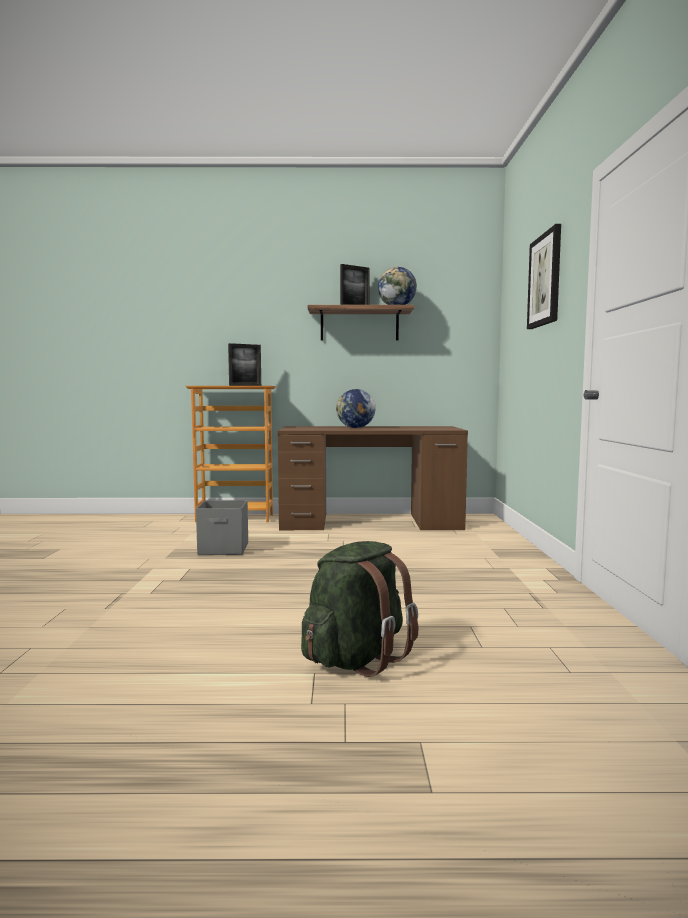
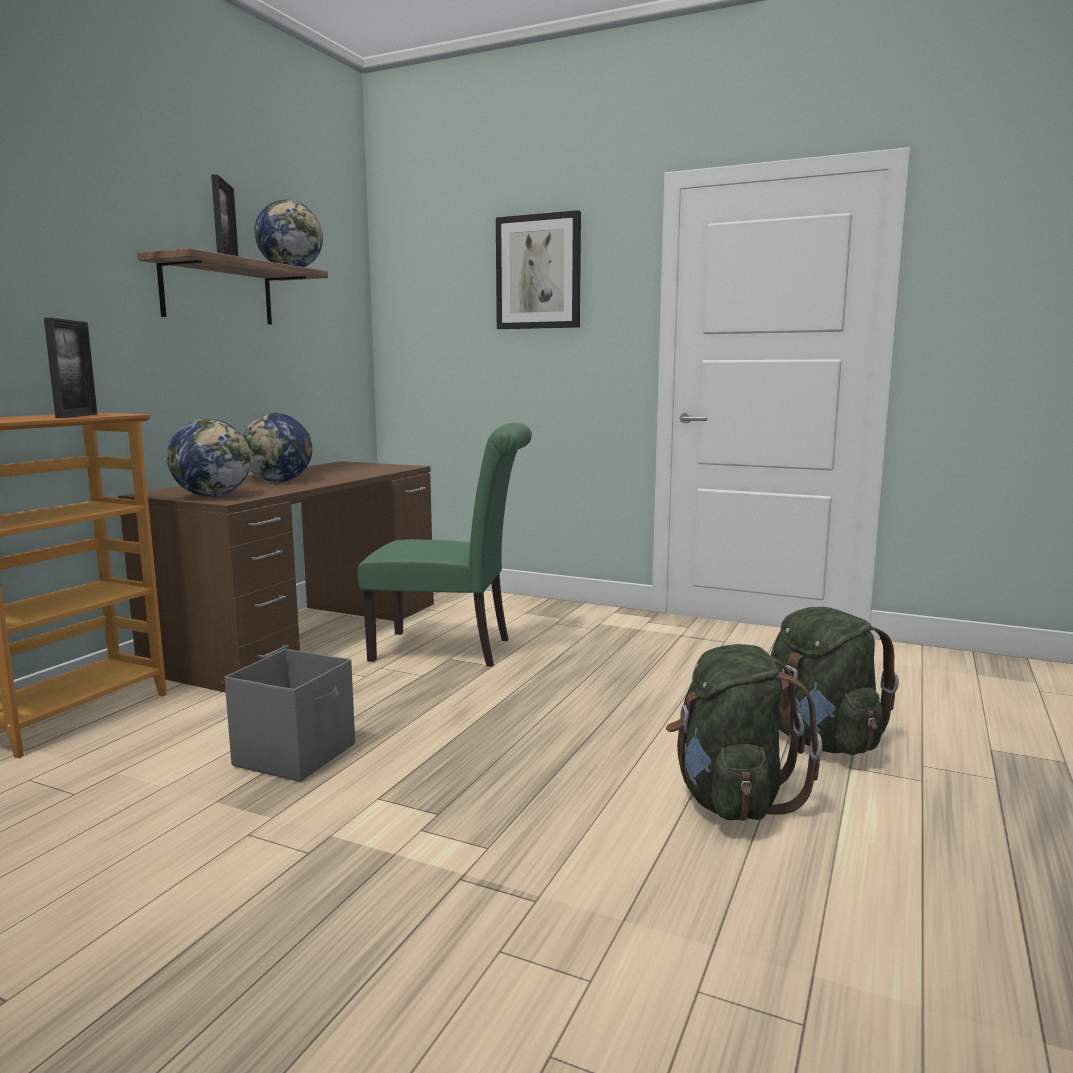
camera: 65 degrees left, 5 degrees up
(232, 637) = (731, 799): none -> green backpack
(298, 428) = (213, 496): none -> globe
(391, 546) = (450, 649): none -> green chair

